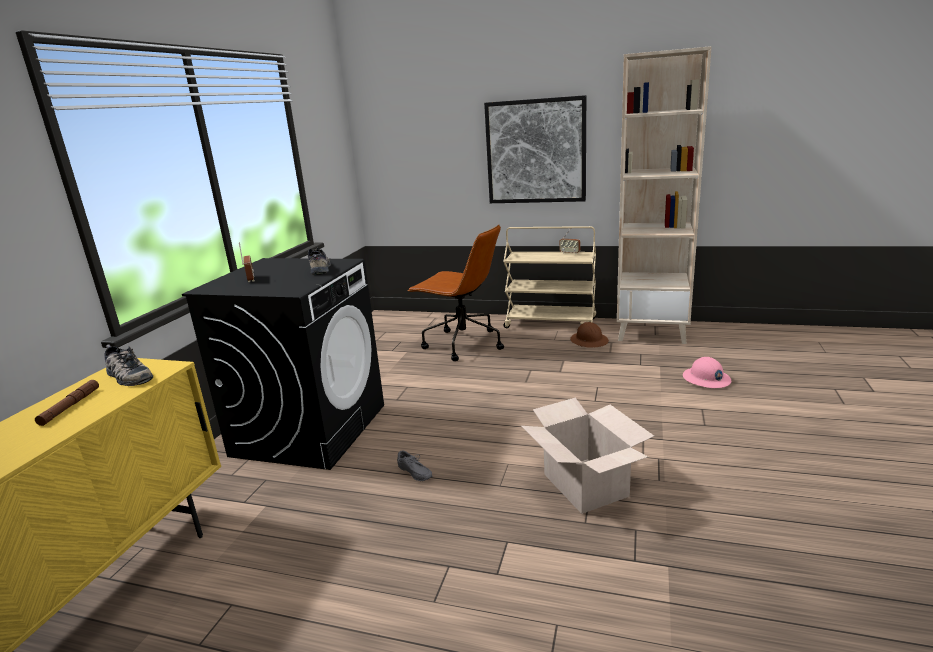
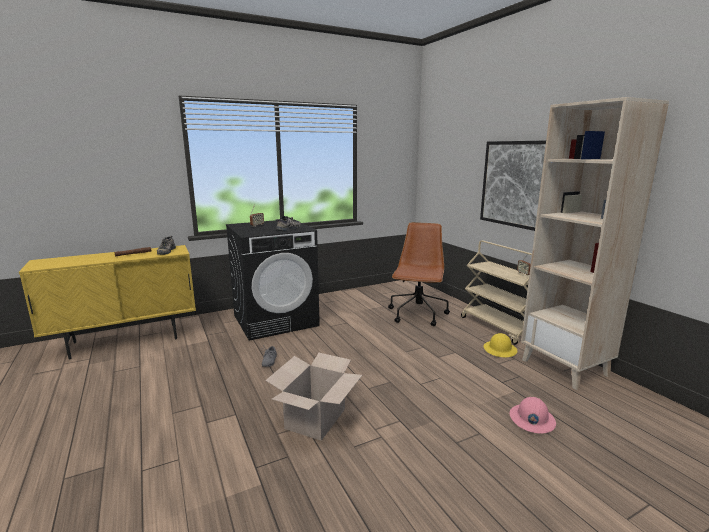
camera: 45 degrees right, 5 degrees down
(462, 344) = (417, 315): brown office chair -> brown office chair turned 150 degrees counterclockwise
(589, 341) = (500, 350): brown hard hat -> yellow hard hat

